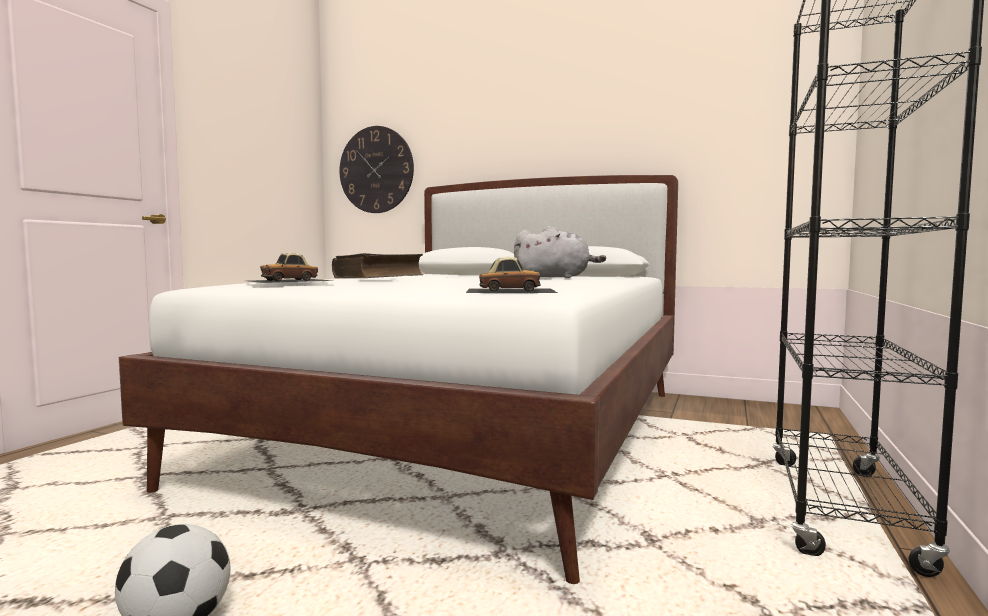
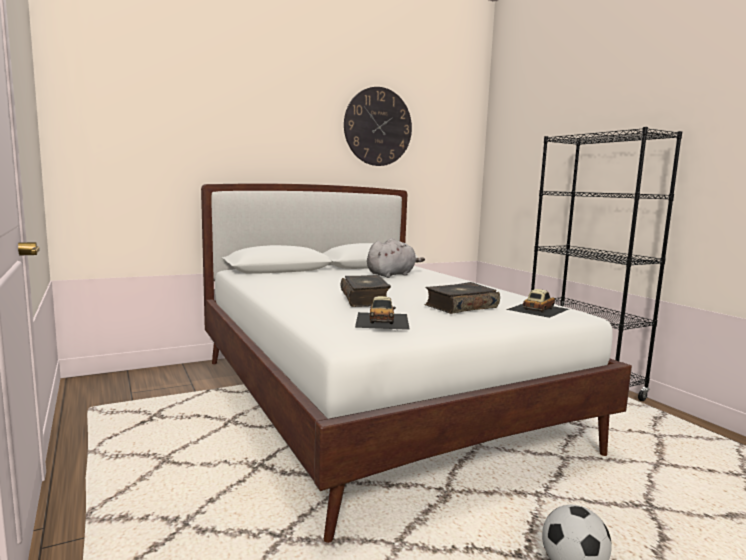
camera: 50 degrees left, 5 degrees up
(376, 170) = (127, 157): wall clock -> wall clock (378, 127)
(438, 286) = (460, 307): none -> book

